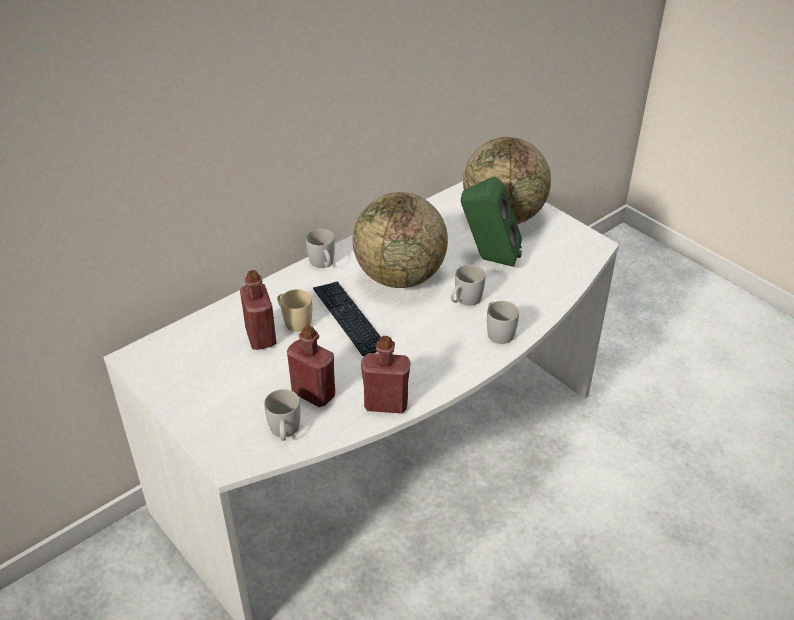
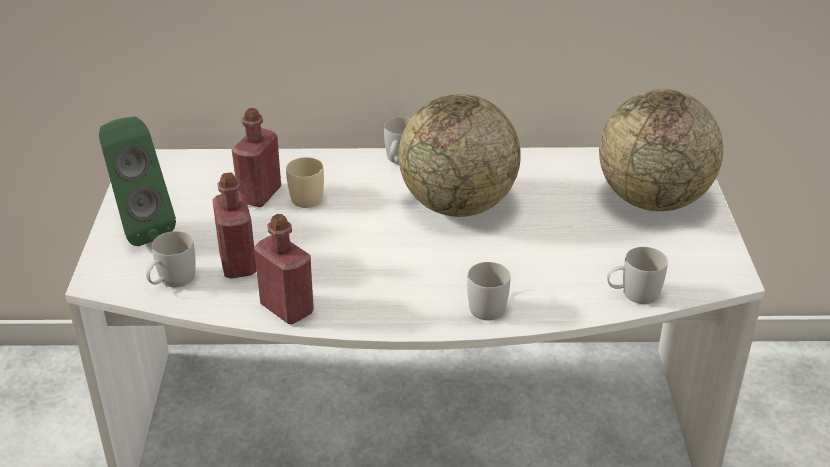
camera: 40 degrees right, 5 degrees down
(349, 319) = (357, 218): keyboard -> none
(464, 301) = (494, 258): white mug -> white mug (633, 294)
(488, 259) = (577, 232): green speaker -> green speaker (139, 228)

